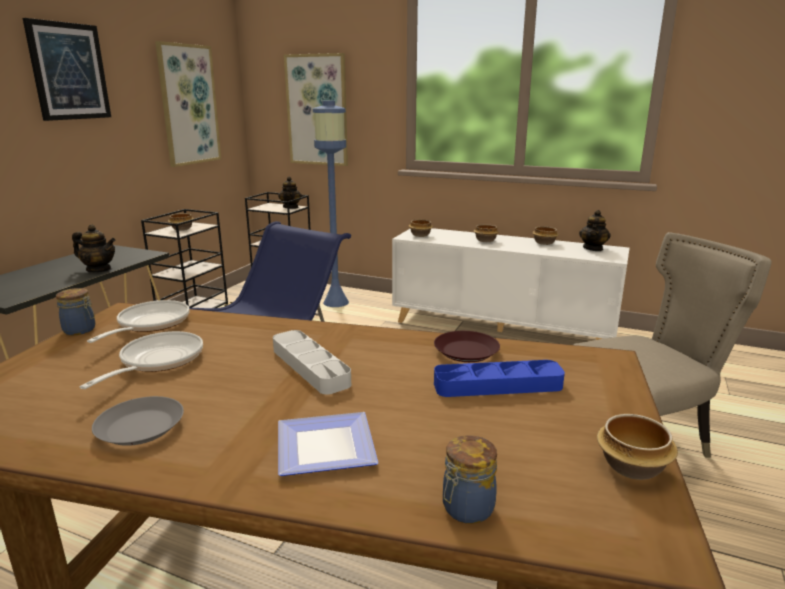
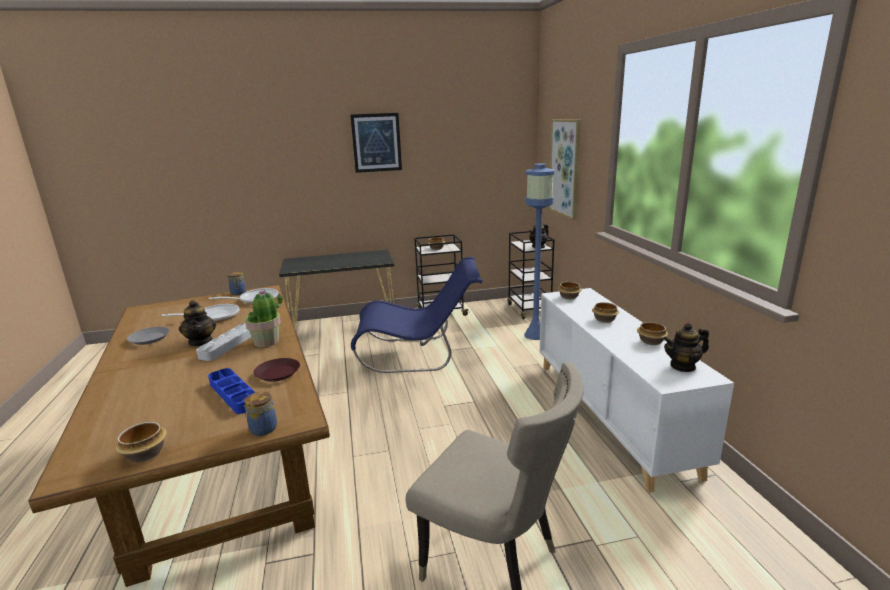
camera: 55 degrees right, 0 degrees up
(99, 270) = (346, 264): teapot -> teapot (201, 341)
(189, 105) = (473, 159): picture -> none
(328, 444) = (146, 375): plate -> none
(346, 342) = (267, 342): none -> potted plant
(466, 509) = (96, 420): jar -> jar (262, 429)

